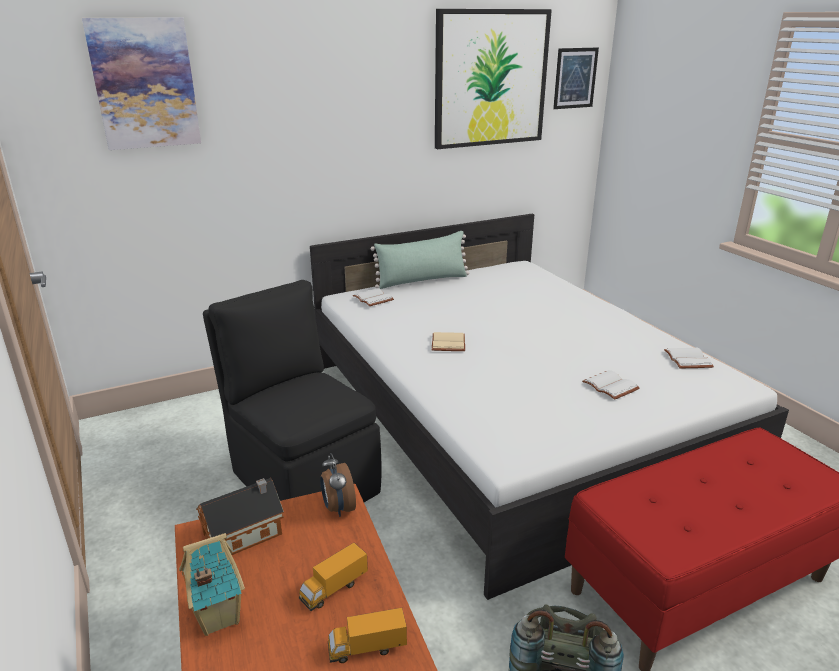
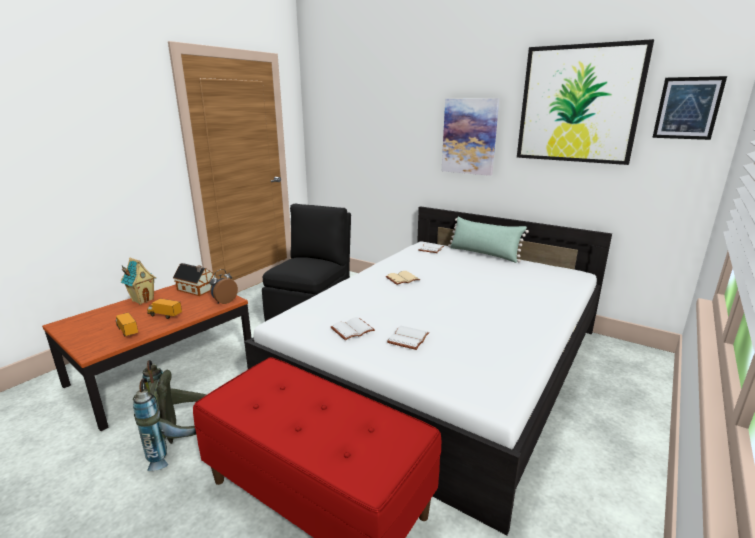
camera: 60 degrees right, 5 degrees down
(144, 84) = (353, 98): picture -> picture (469, 136)
(686, 359) = (504, 365): white book -> white book (352, 329)

